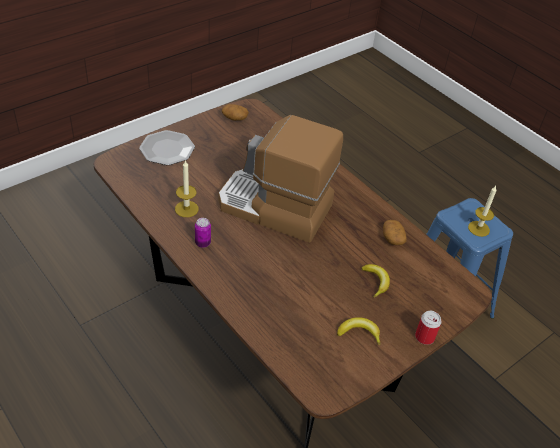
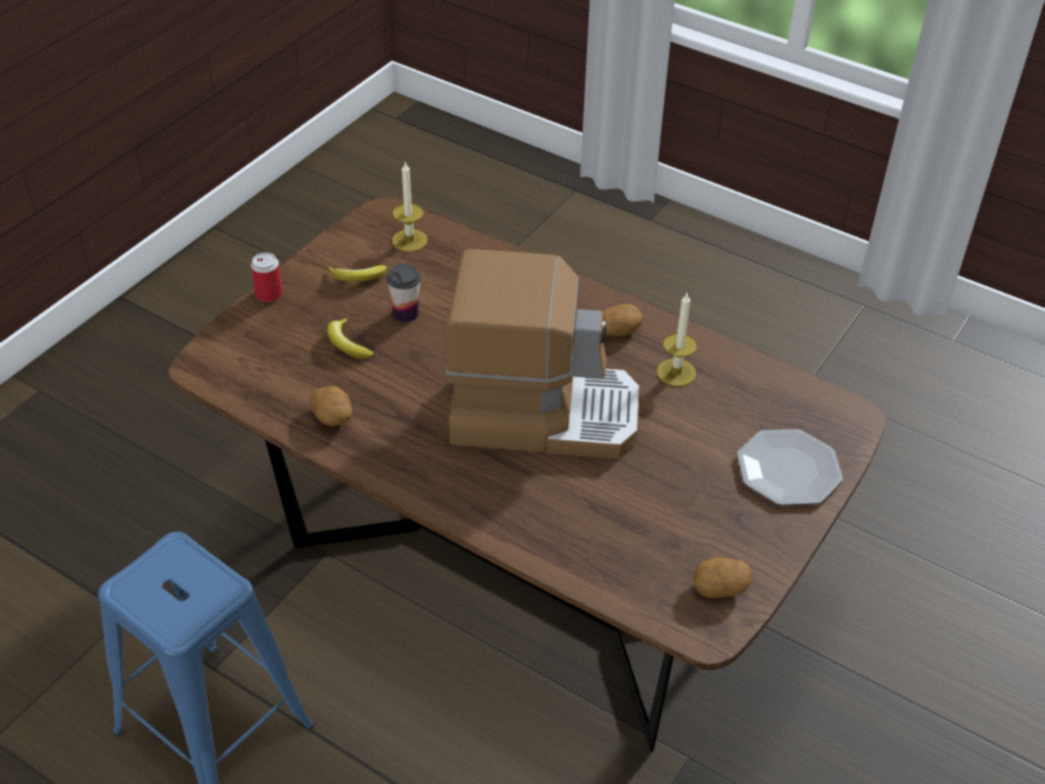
camera: 165 degrees right, 0 degrees up
(203, 243) = (618, 330): can -> potato
(333, 293) = (405, 313): none -> cup
(478, 228) = (168, 578): candle -> candle (409, 240)

